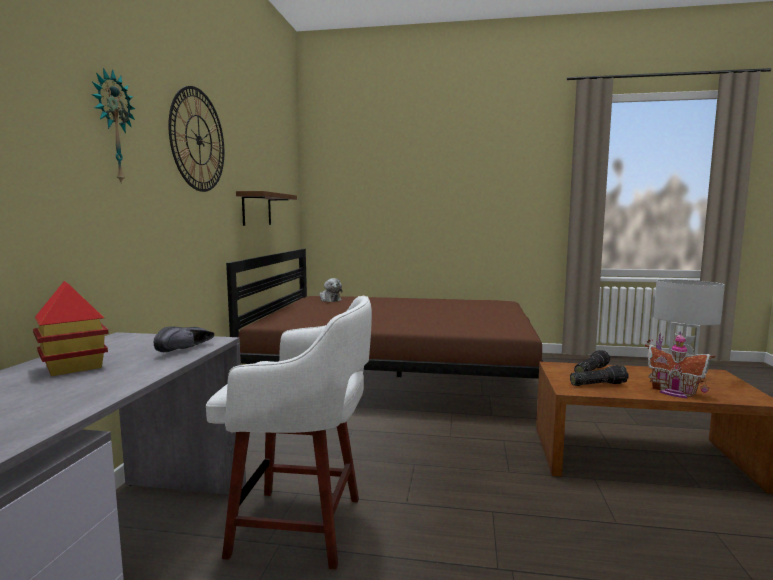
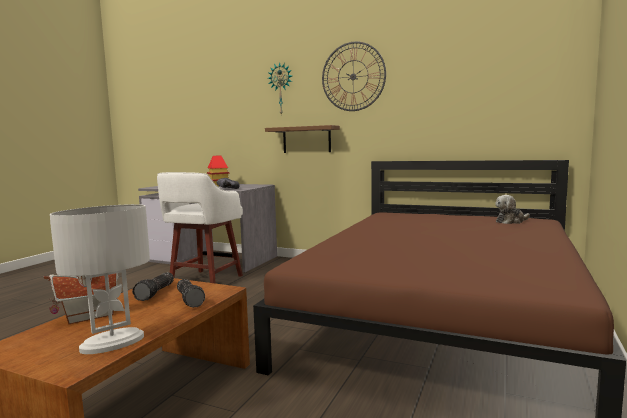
camera: 105 degrees right, 0 degrees up
(256, 209) = (443, 117): brown shelf -> brown shelf (306, 139)

